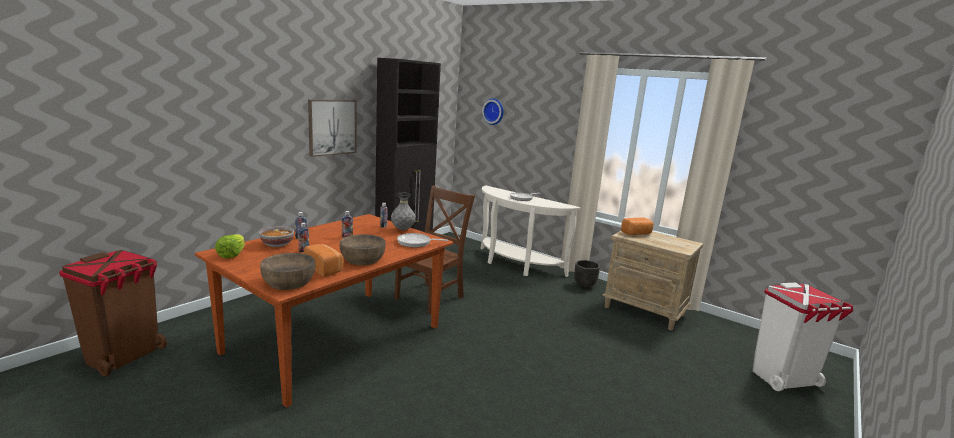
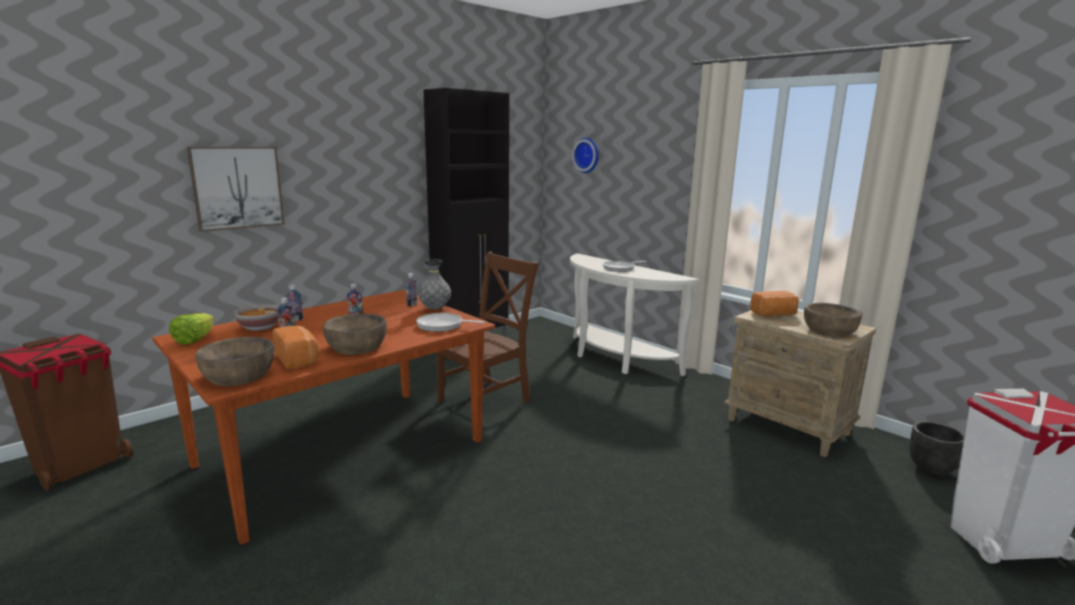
camera: 10 degrees right, 0 degrees up
(332, 127) = (365, 180): picture -> picture (237, 187)
(584, 286) = (705, 388): black planter -> black planter (929, 470)
(675, 245) = (829, 330): none -> brown bowl

